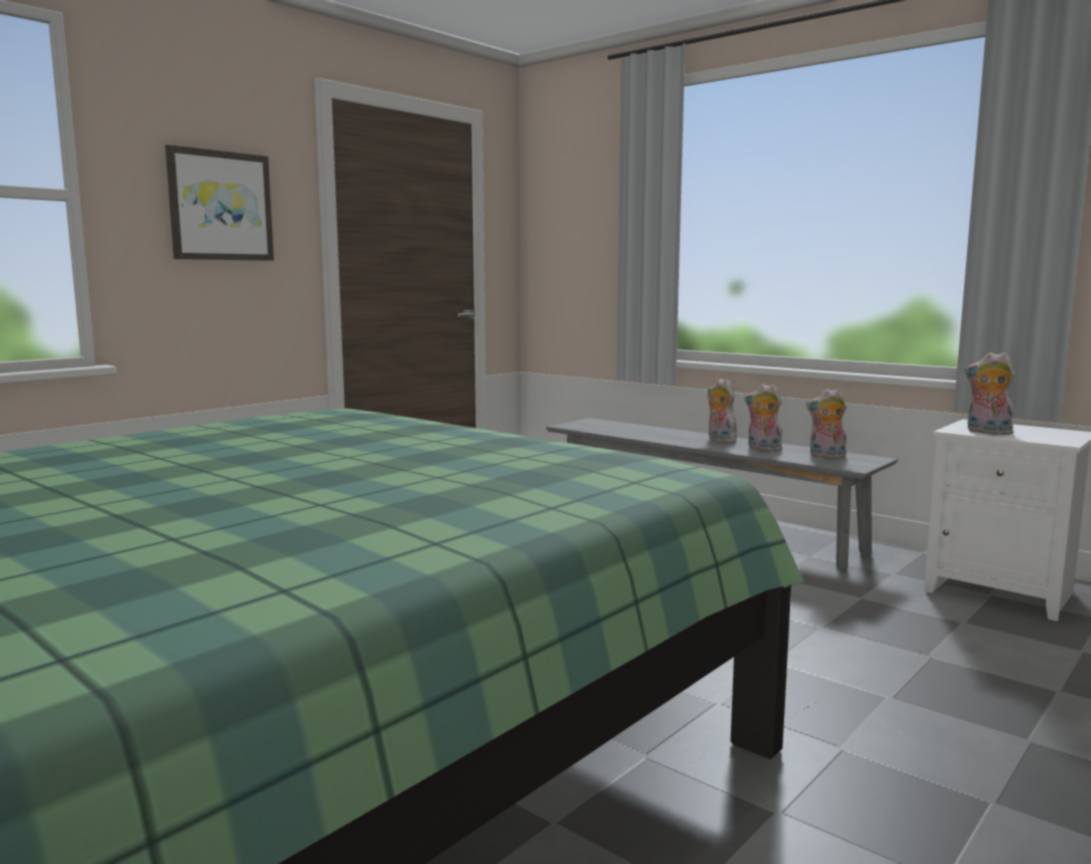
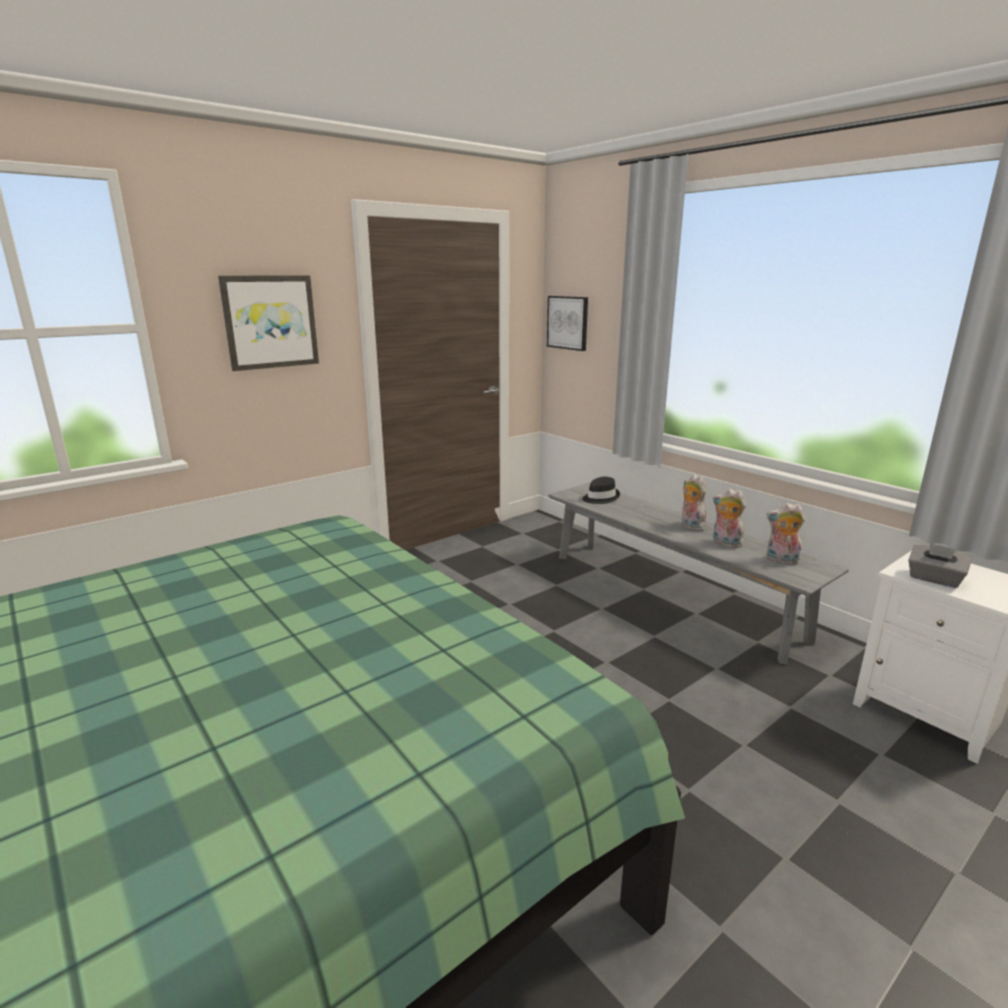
camera: 10 degrees right, 10 degrees up
(552, 237) = (568, 322): none -> picture
(608, 426) = (600, 498): none -> black hat
(987, 432) = (934, 579): plush toy -> grey tissue box

